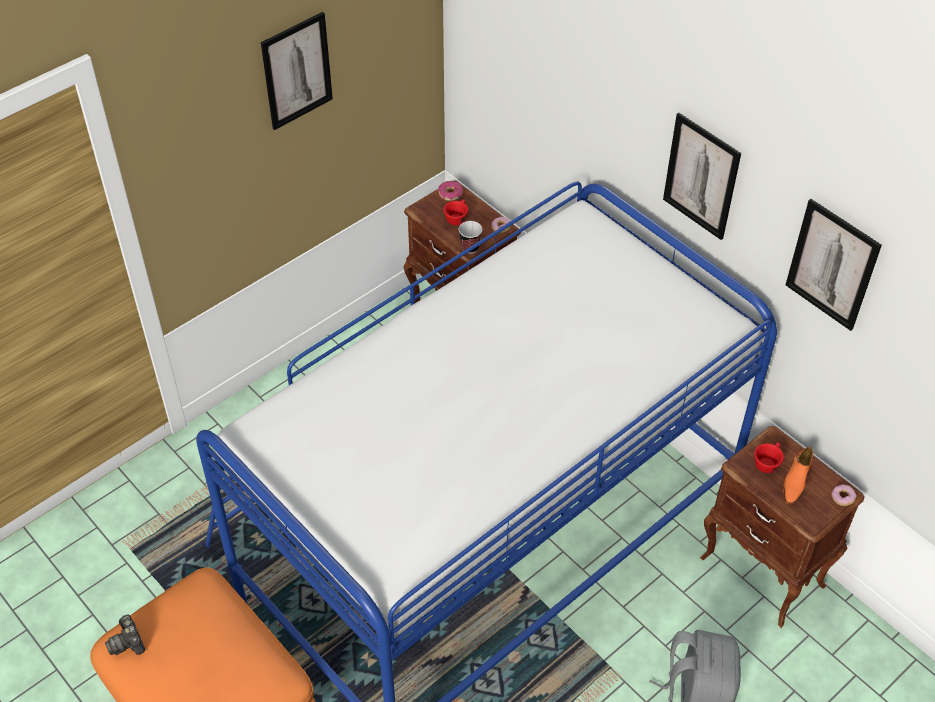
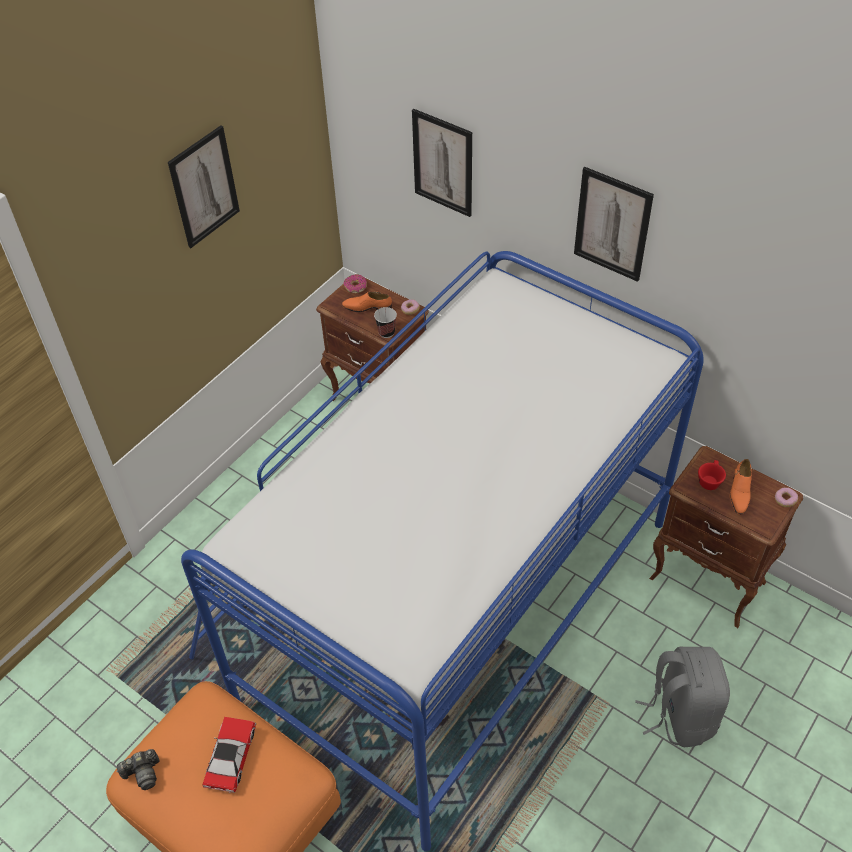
camera: 10 degrees left, 0 degrees up
(128, 642) = (143, 773): camera -> camera turned 75 degrees counterclockwise
(215, 644) = (231, 756): none -> toy car
(457, 218) = (367, 307): red cup -> orange shoe
(832, 265) = (756, 284): picture -> picture (443, 163)

